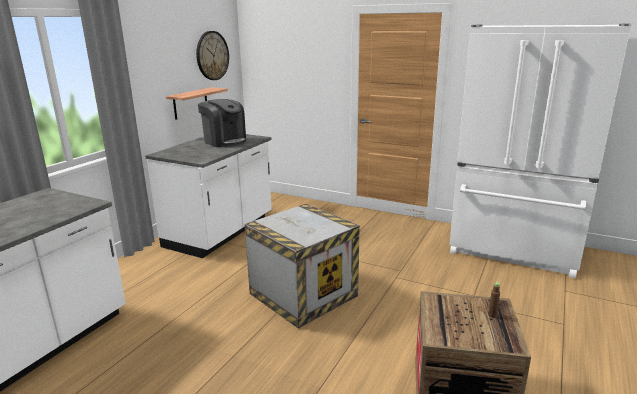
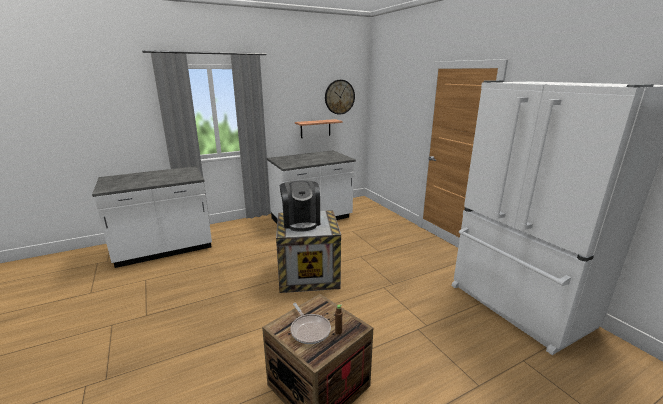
camera: 35 degrees right, 0 degrees up
(224, 141) = (321, 157): coffee machine -> coffee machine (301, 222)
(468, 326) = (309, 330): none -> frying pan

